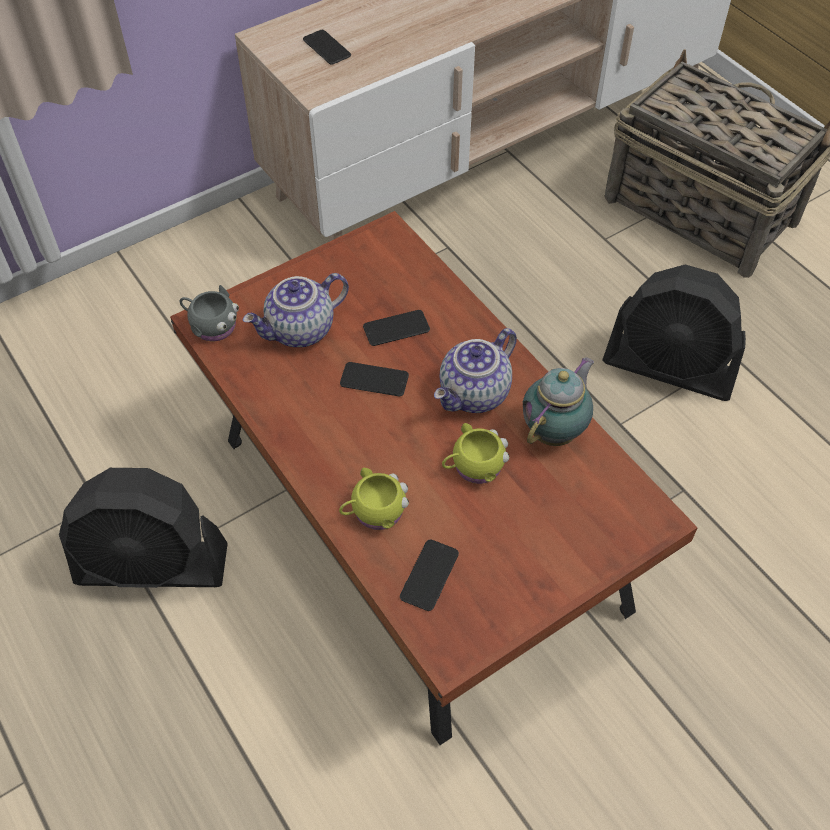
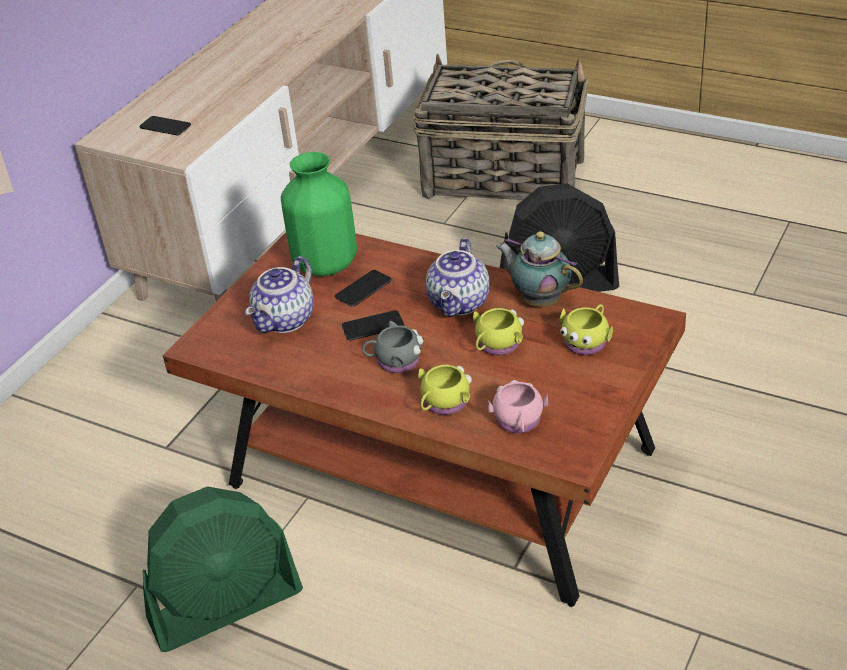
camera: 25 degrees left, 15 degrees down
(152, 565) = (226, 605): black fan -> green fan
(211, 325) = (204, 347): grey mug -> grey mug (394, 361)
(381, 280) = (325, 265): none -> green vase
(429, 575) = (518, 422): phone -> pink mug
(555, 430) = (539, 300): teapot -> teapot turned 60 degrees counterclockwise
(567, 509) = (587, 341): none -> yellow mug

